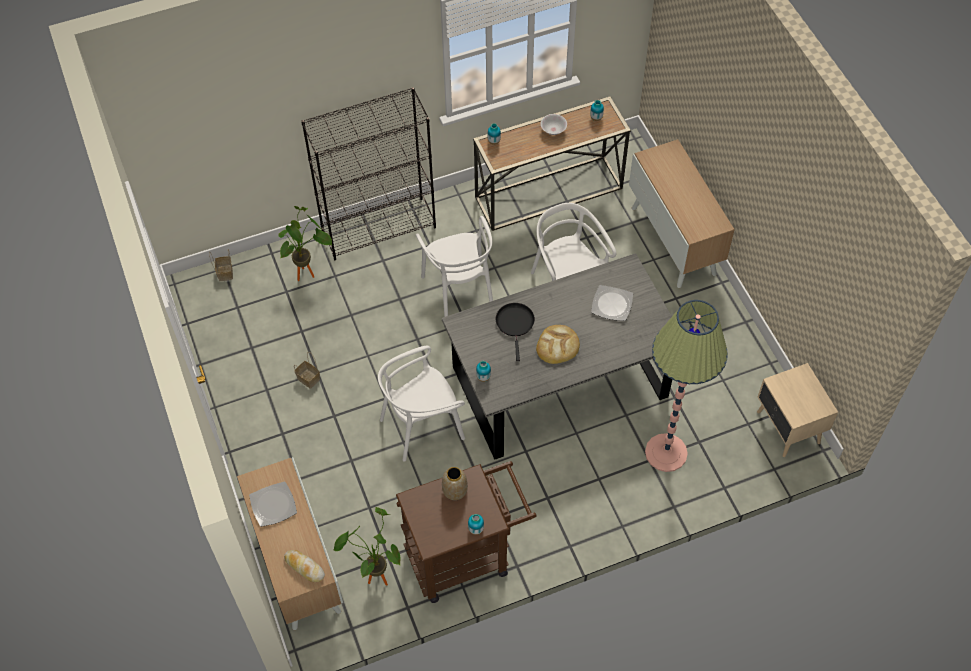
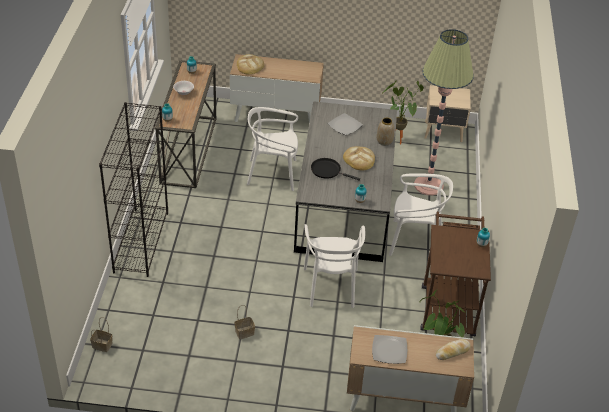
camera: 65 degrees left, 15 degrees down
(309, 273) = (147, 295): potted plant -> potted plant (397, 138)
(455, 491) = (446, 243): vase -> vase (384, 141)
(459, 290) = (232, 223): white chair -> white chair (414, 241)
(665, 163) = (250, 66): none -> bread

